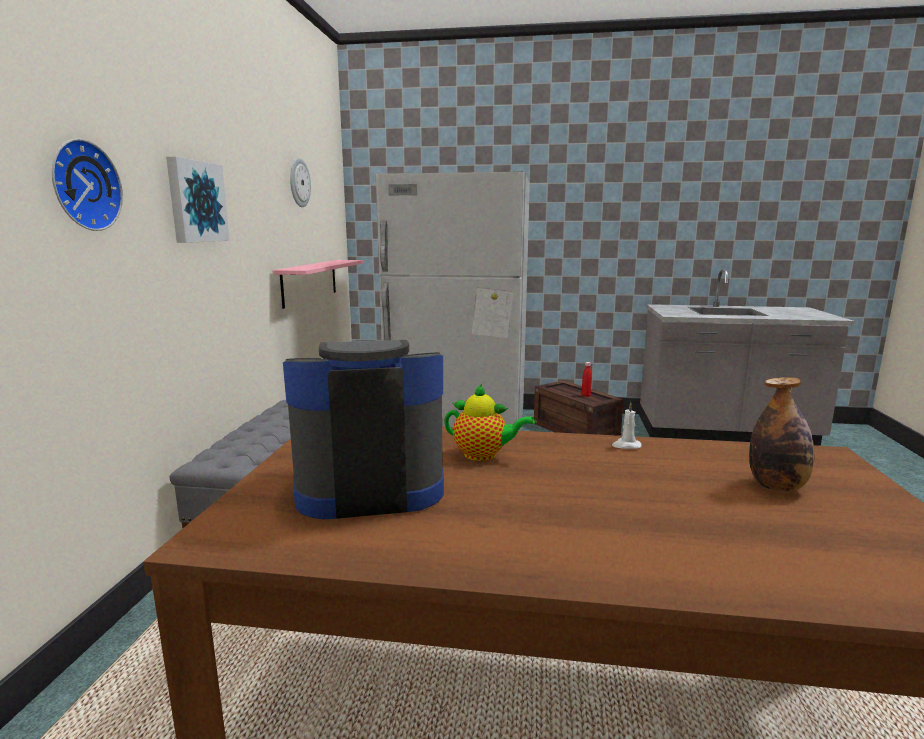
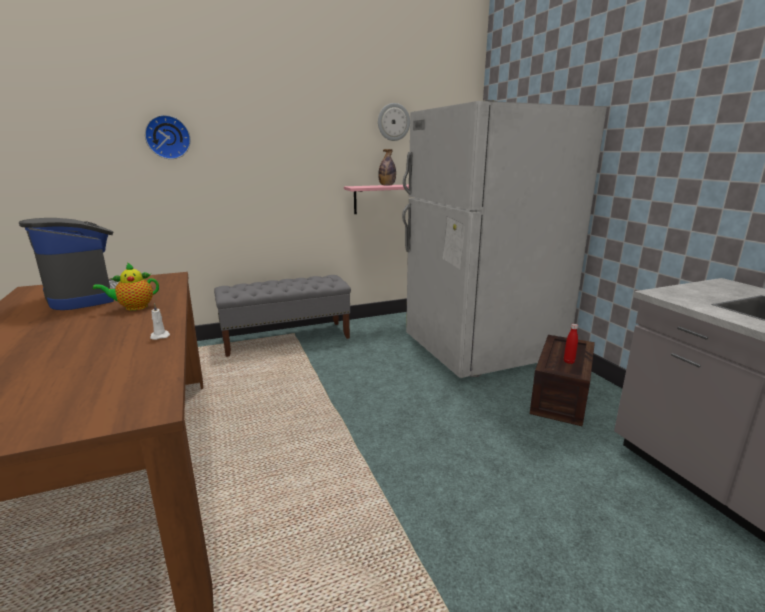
camera: 60 degrees right, 5 degrees up
(196, 202) = (259, 142): picture -> none
(483, 455) = (133, 307): teapot -> teapot turned 75 degrees clockwise
(776, 487) = (71, 387): bottle -> bottle (387, 185)

